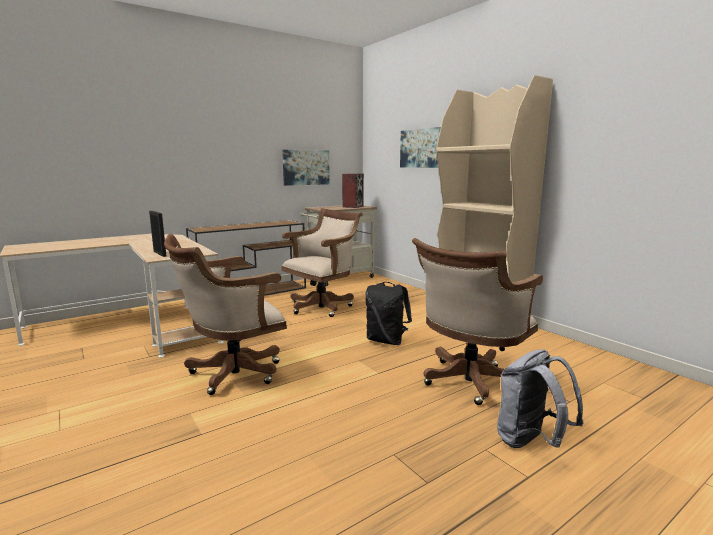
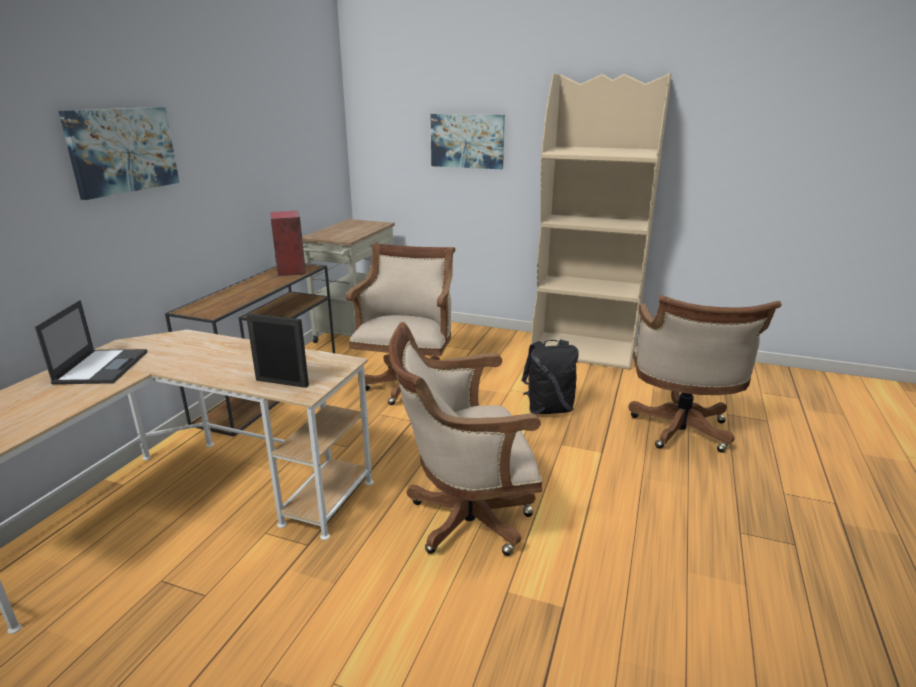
camera: 35 degrees left, 10 degrees up
(121, 239) = (102, 367): none -> laptop
(231, 374) = (464, 520): office chair -> office chair turned 60 degrees clockwise
(306, 167) = (294, 174): picture -> picture (122, 150)
(352, 206) = (362, 226): speaker -> speaker (290, 270)
(530, 442) = (797, 471): grey backpack -> none

